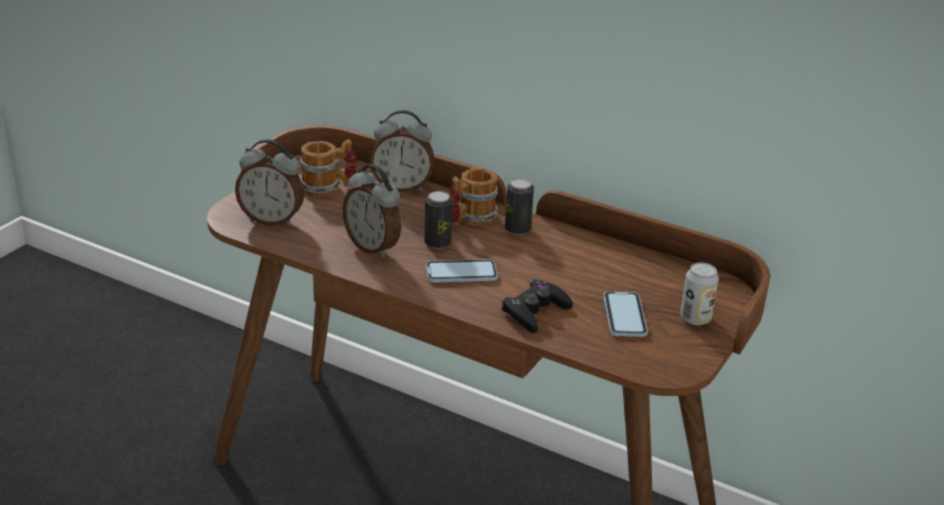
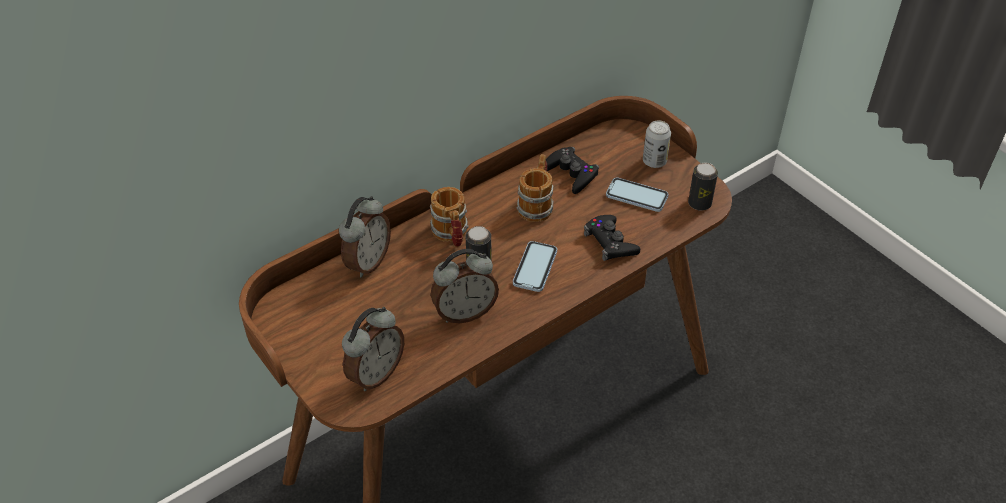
camera: 65 degrees left, 15 degrees up
(328, 188) = (337, 315): mug -> mug (536, 204)
(517, 229) = (483, 211): can -> can (699, 203)
(620, 268) = (571, 174): none -> black game controller

